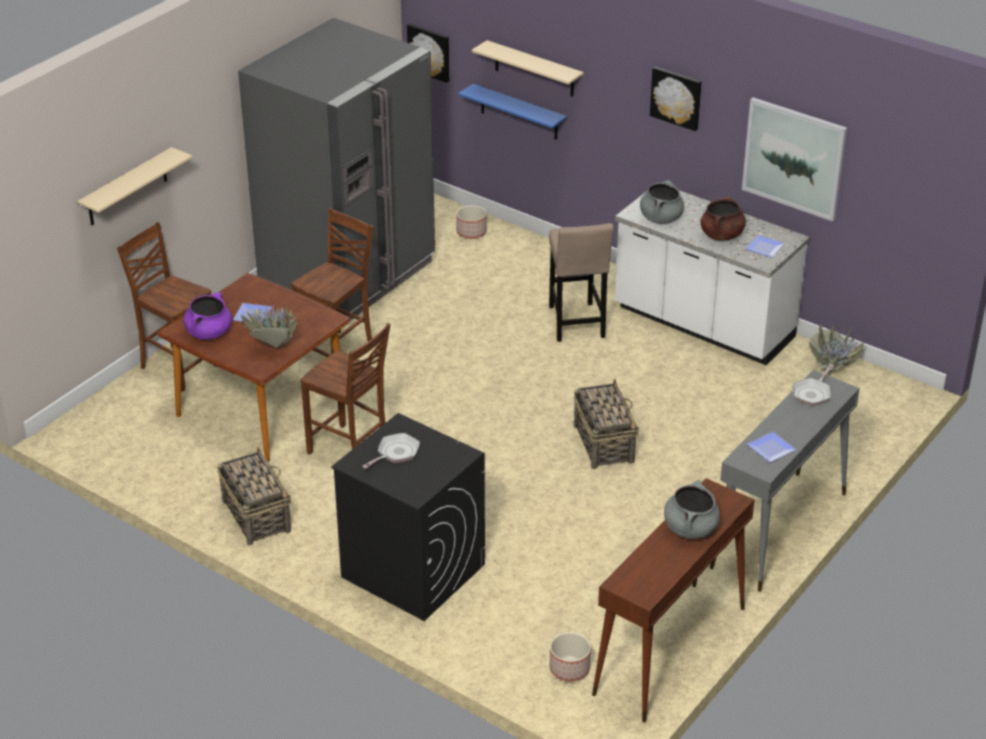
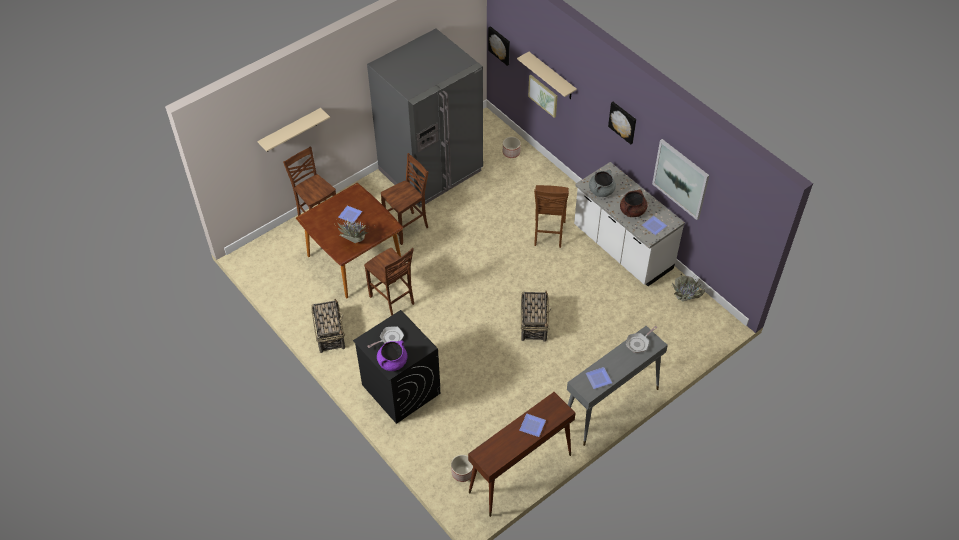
camera: 15 degrees right, 15 degrees up
(209, 333) = (323, 223): purple cooking pot -> purple cooking pot (392, 362)
(519, 112) = (543, 95): blue shelf -> picture
(576, 324) = (548, 234): beige stool -> brown chair
(690, 528) = (532, 425): grey cooking pot -> plate

